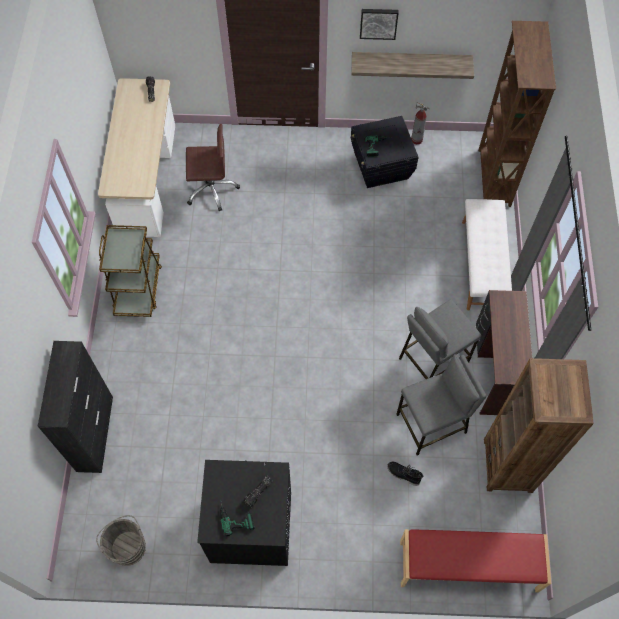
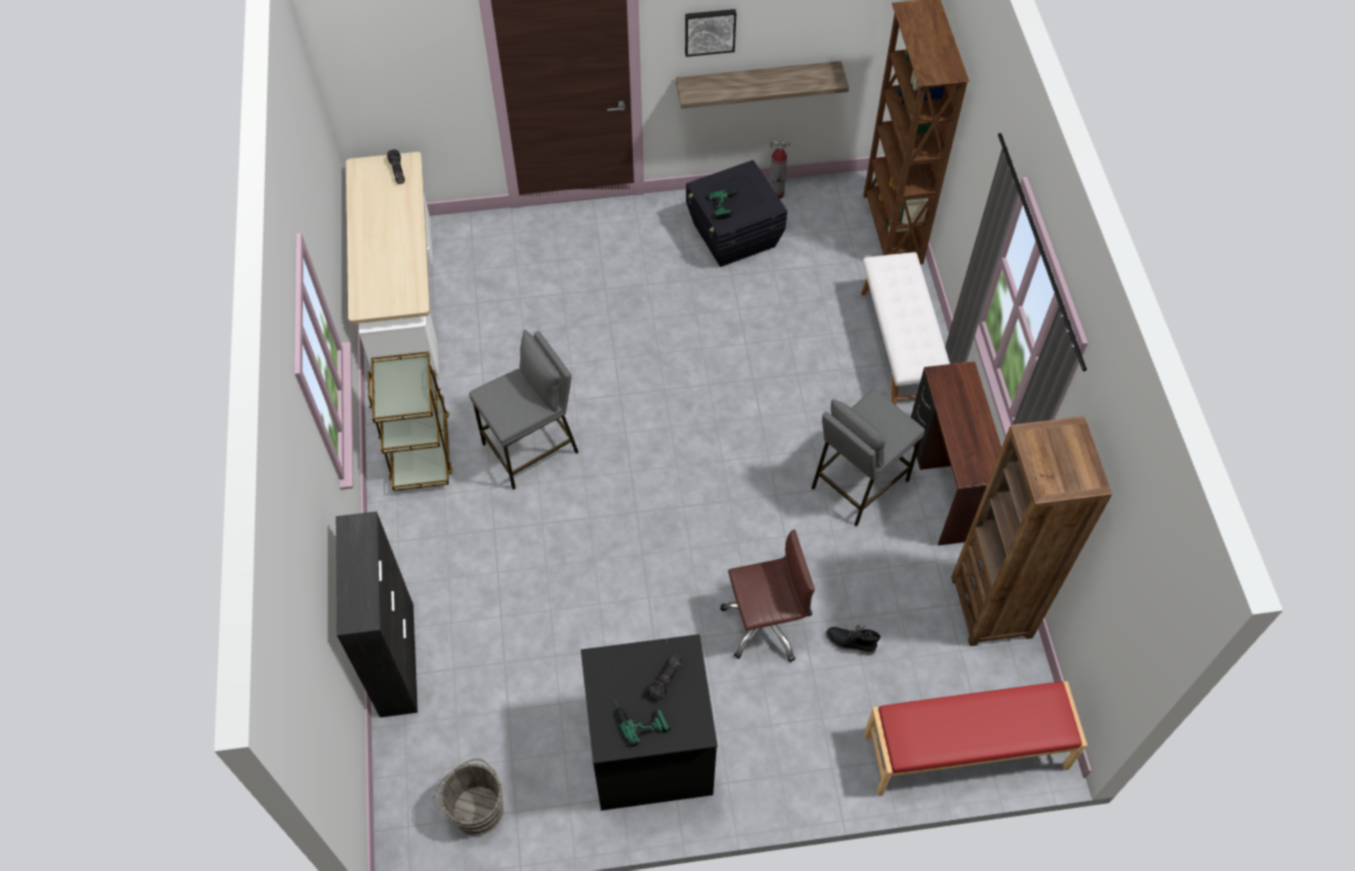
camera: 10 degrees left, 5 degrees down
(211, 189) = (499, 298): brown office chair -> brown office chair (765, 623)
(432, 424) = (876, 569): grey stool -> grey stool (531, 449)

